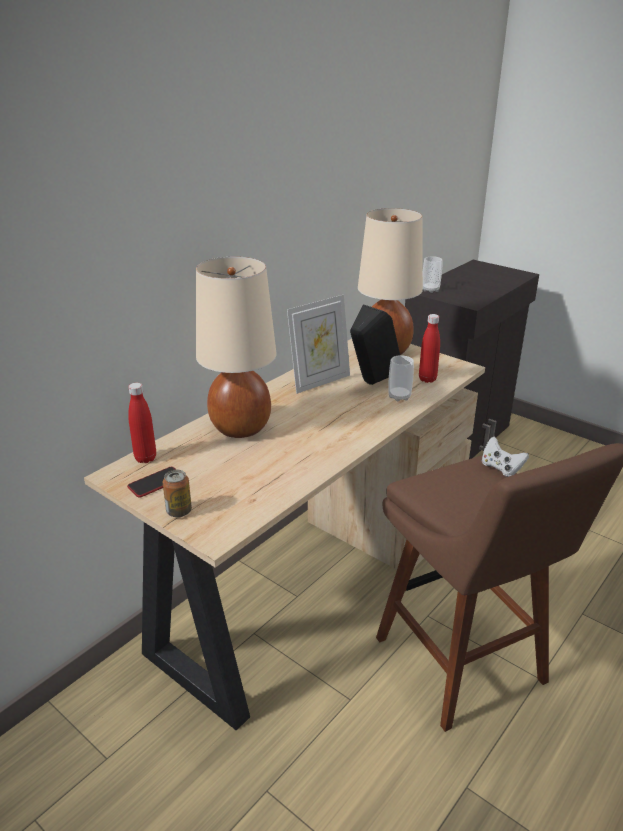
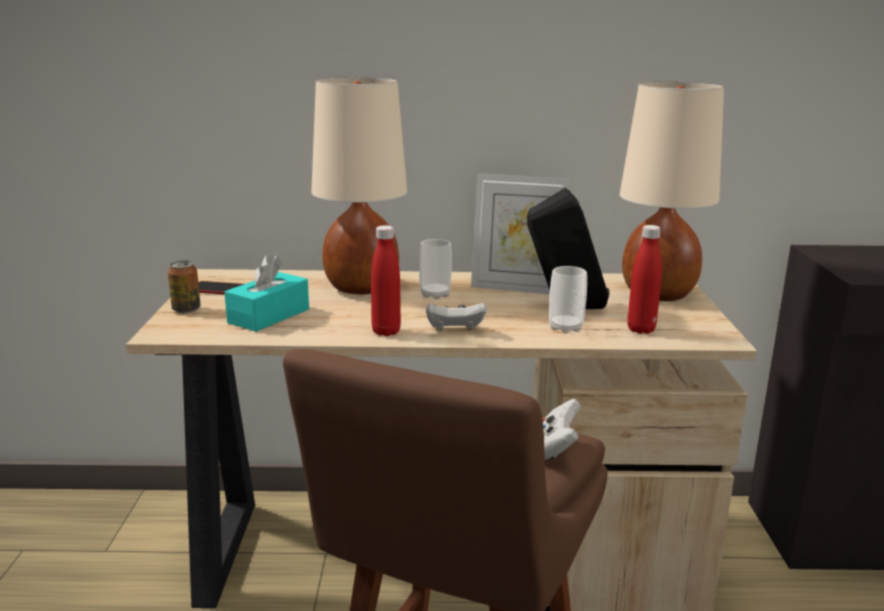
camera: 50 degrees right, 10 degrees down
(145, 458) = (254, 275): red bottle -> red bottle (386, 331)
(244, 481) = (269, 316): none -> turquoise tissue box
(360, 428) = (455, 331): none -> white game controller
(430, 290) = (833, 251): cup -> cup (435, 295)

